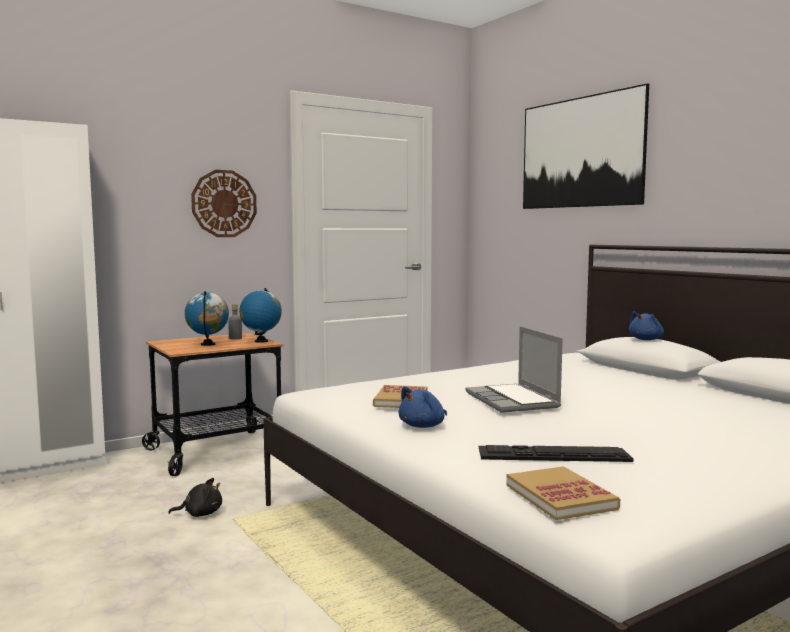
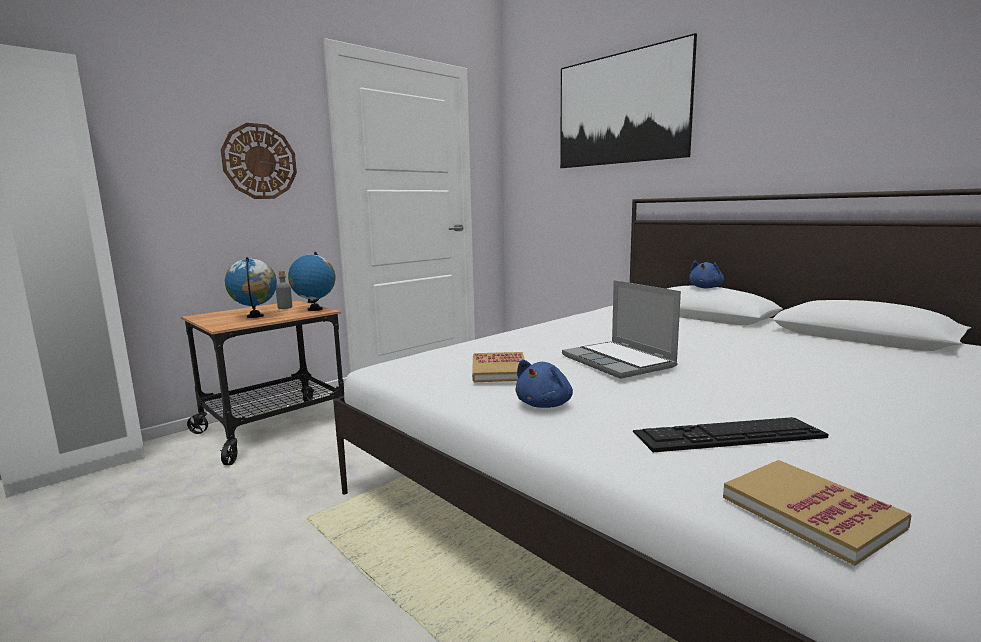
camera: 10 degrees left, 5 degrees up
(200, 514) = (266, 515): black plush toy -> none

